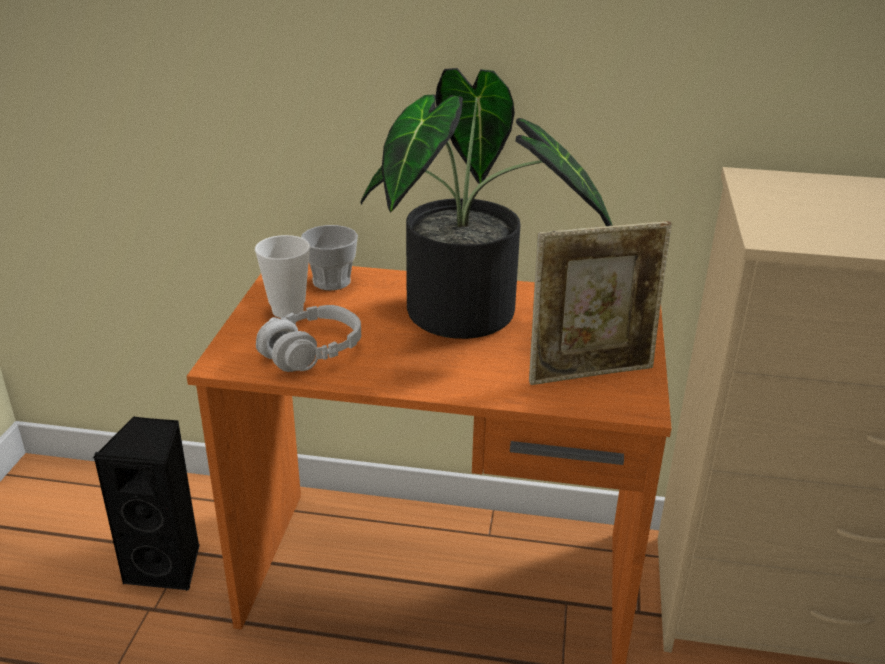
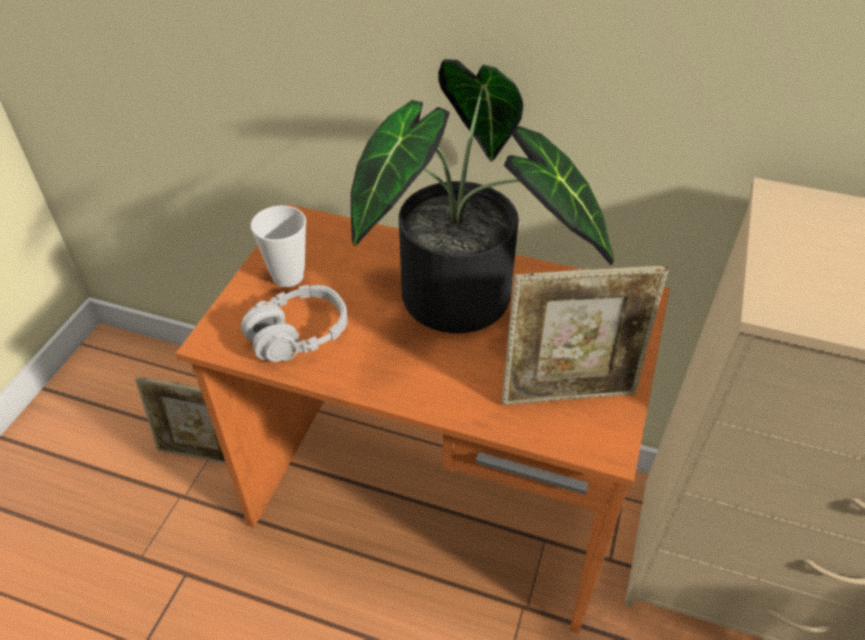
camera: 10 degrees right, 15 degrees up
(168, 565) = (202, 454): black speaker -> picture frame
(331, 281) = (339, 241): cup -> none

